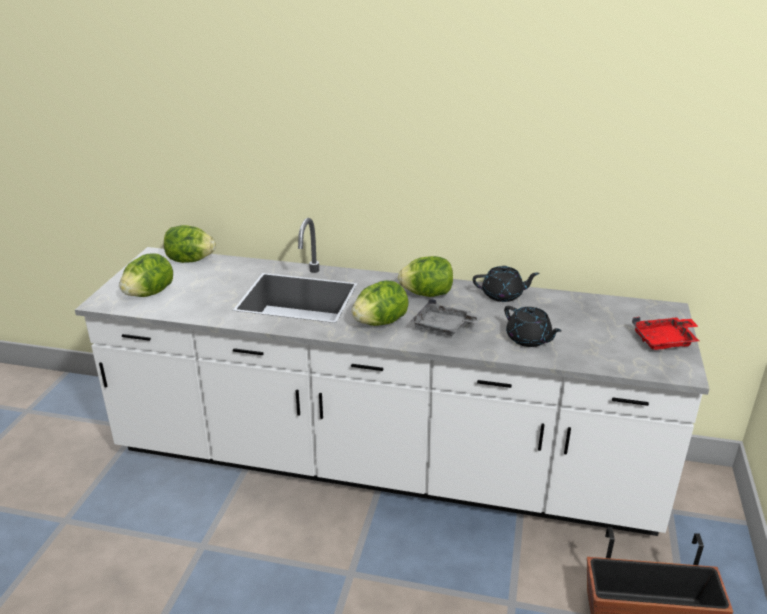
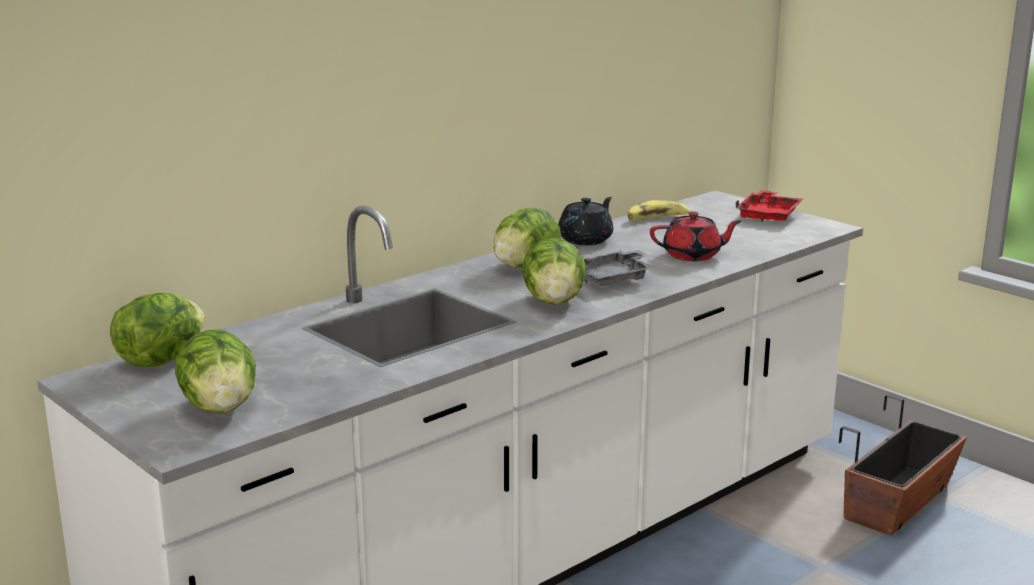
camera: 55 degrees left, 10 degrees down
(529, 339) = (693, 255): black teapot -> red teapot
(582, 304) = (657, 219): none -> banana

